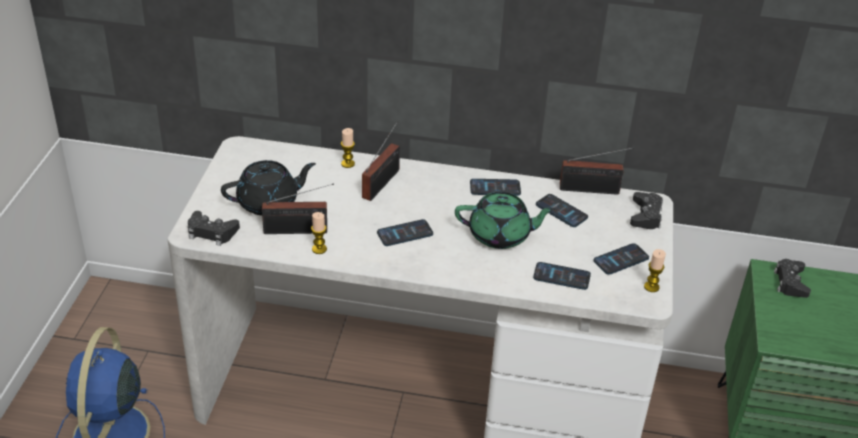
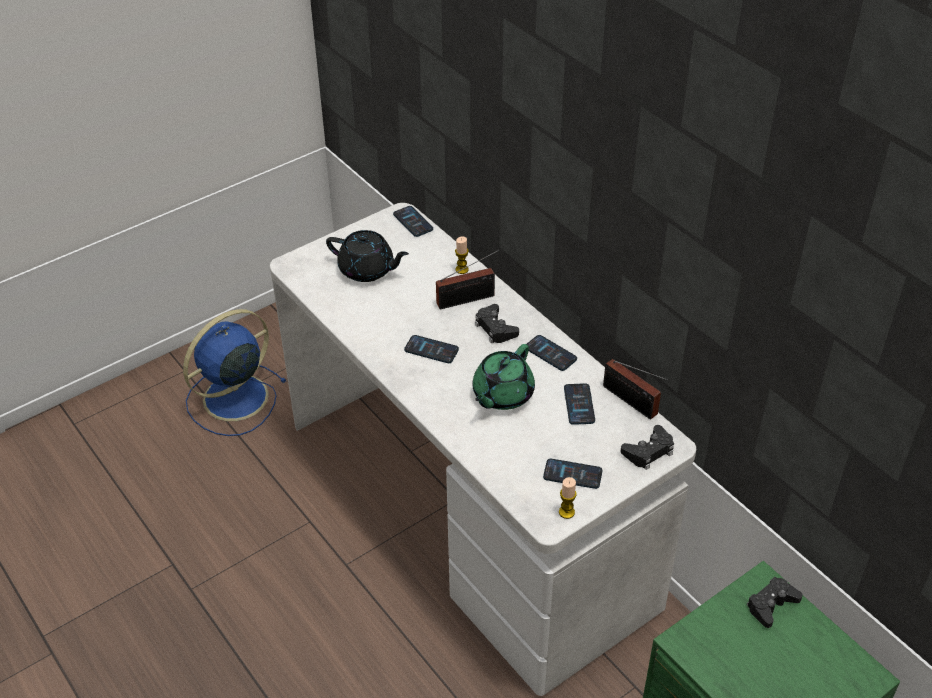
camera: 45 degrees right, 5 degrees up
(211, 232) = (303, 271): black game controller -> black game controller (495, 328)
(299, 231) = (360, 304): radio -> none
(319, 249) = (356, 326): candle -> none
(500, 235) = (502, 394): green teapot -> green teapot turned 75 degrees clockwise
(561, 277) = (504, 457): phone -> phone (413, 222)

